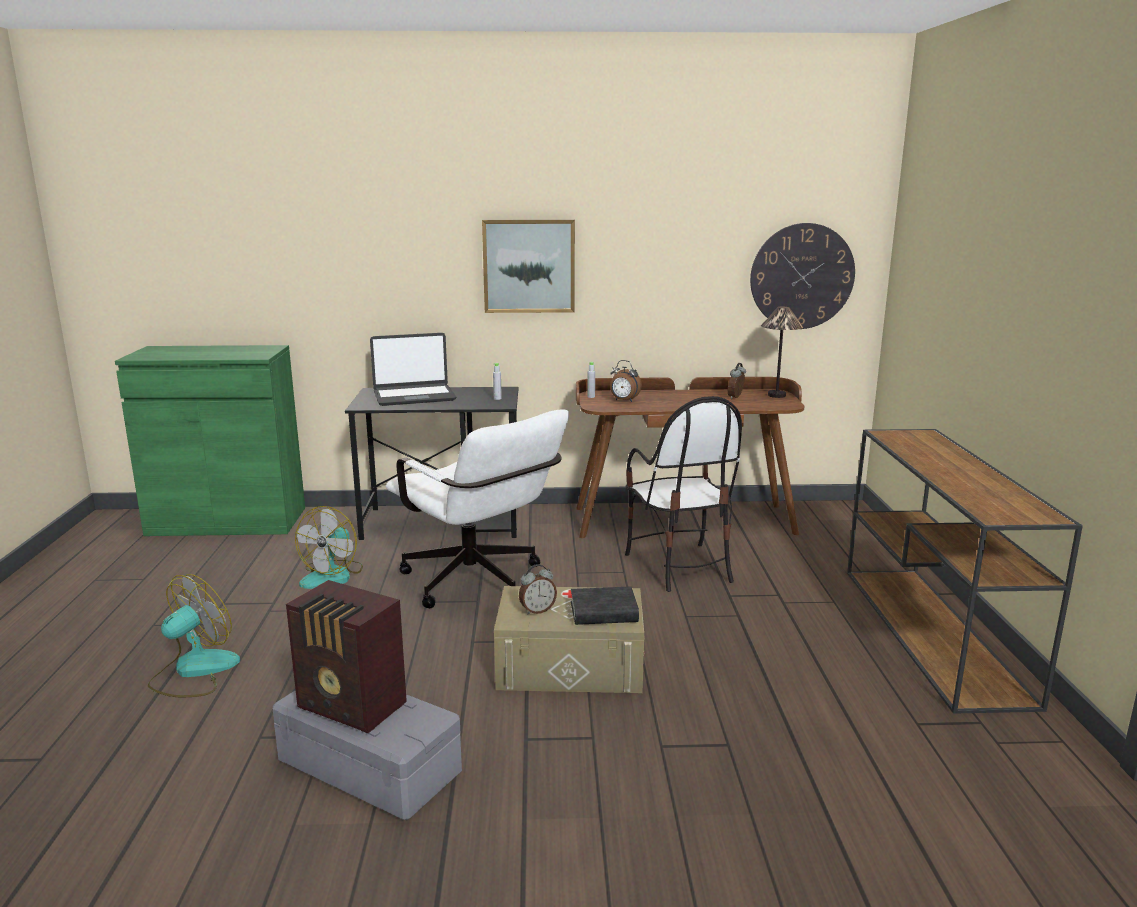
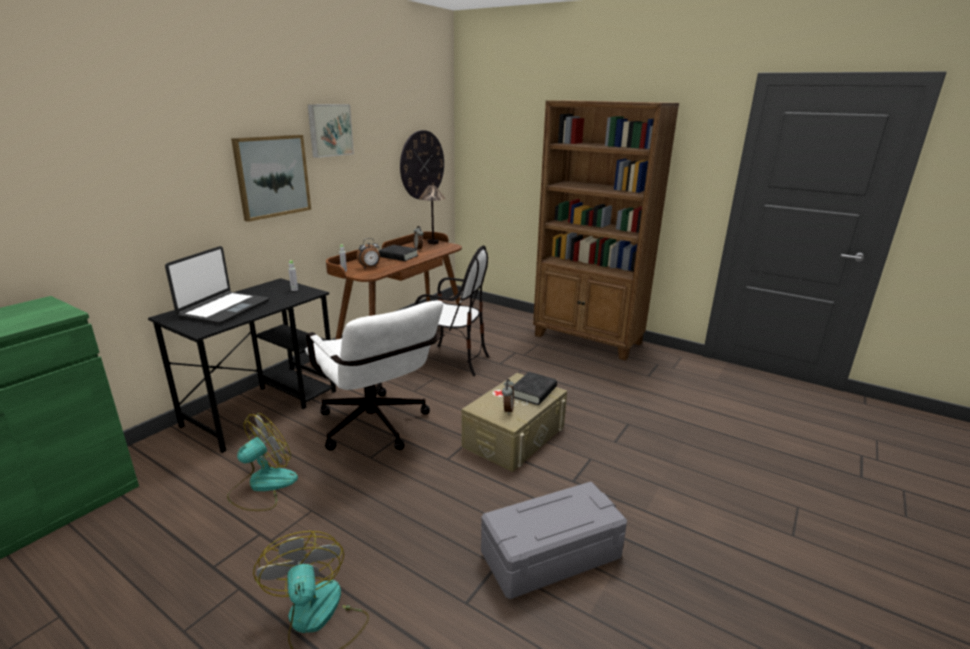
camera: 55 degrees left, 5 degrees up
(333, 575) = (262, 486): fan -> fan turned 105 degrees counterclockwise
(352, 707) = (552, 520): radio -> none
(479, 584) = (377, 428): white office chair -> white office chair turned 60 degrees clockwise
(623, 216) = (329, 130): none -> picture
(687, 399) = (398, 256): none -> black book
(934, 634) = (588, 340): brown console table -> brown bookcase

